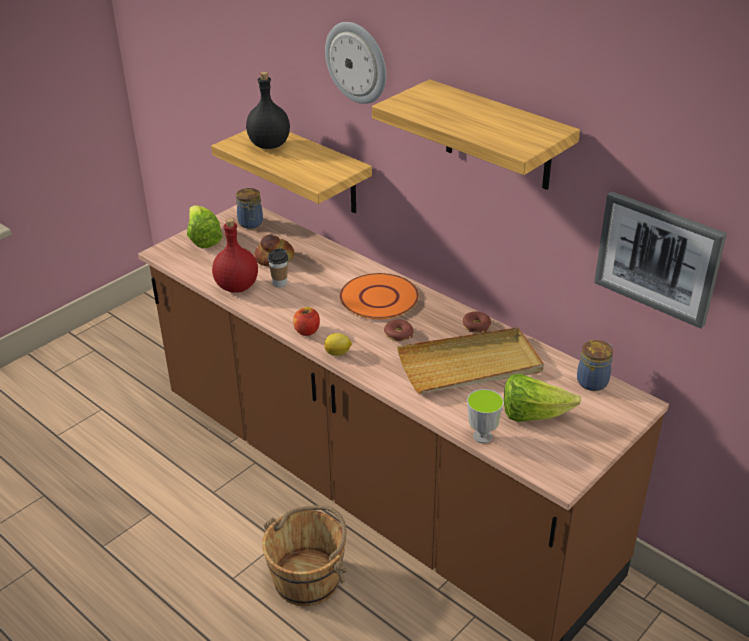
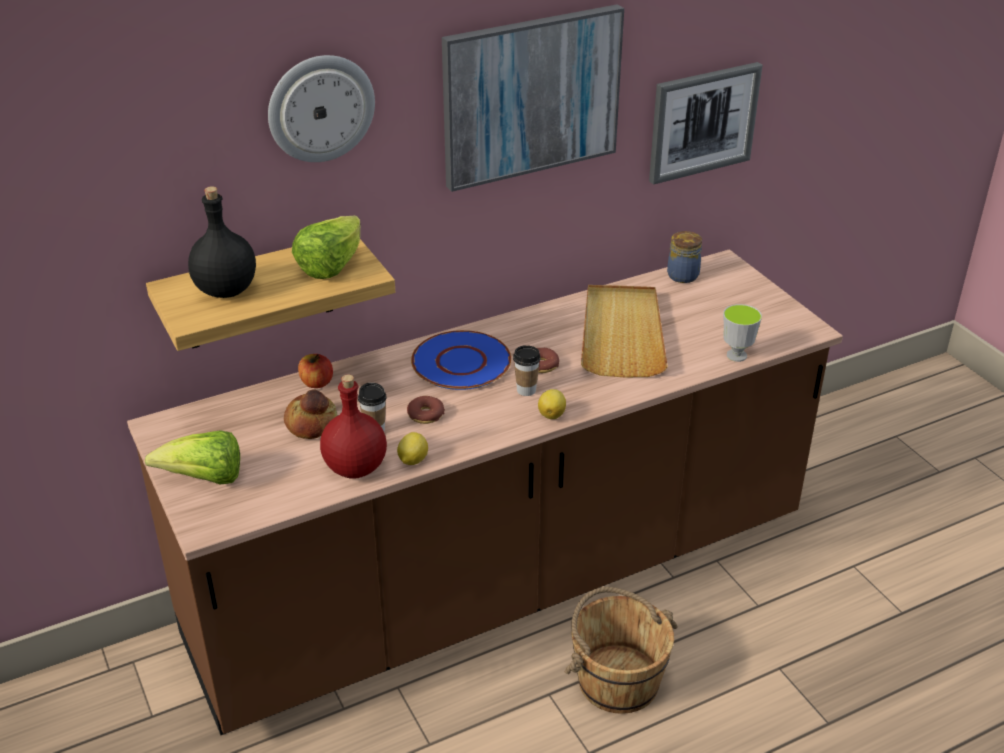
camera: 70 degrees left, 0 degrees up
(251, 223) = (201, 428): jar -> none
(254, 306) = (412, 460): none -> lemon
(307, 331) = (494, 428): apple -> apple (316, 383)
(362, 334) = (526, 390): none -> cup
(379, 298) = (462, 362): orange plate -> blue plate
(476, 326) = (556, 313): donut -> donut (425, 415)
(498, 136) = (531, 96): shelf -> picture
(533, 415) = (716, 319): lettuce -> lettuce (331, 266)

